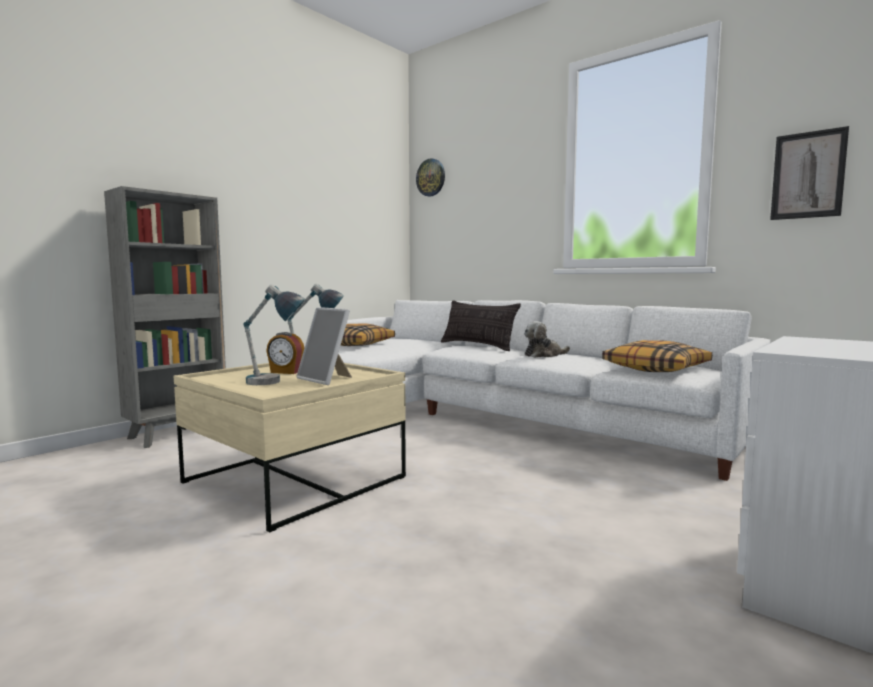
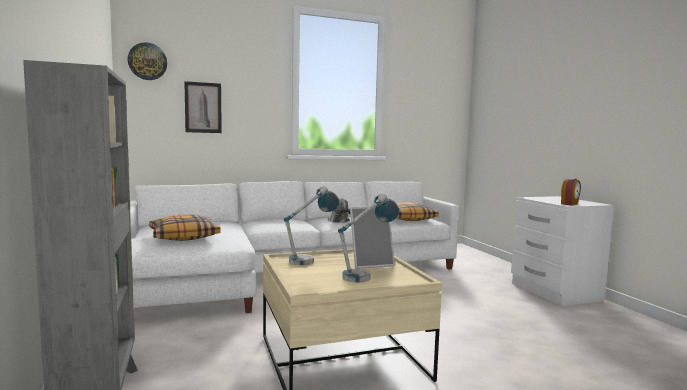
camera: 60 degrees left, 0 degrees up
(286, 372) = (319, 268): alarm clock -> alarm clock (570, 204)
(477, 346) = (266, 220): pillow -> none
(808, 175) = (422, 112): picture -> picture (203, 107)

